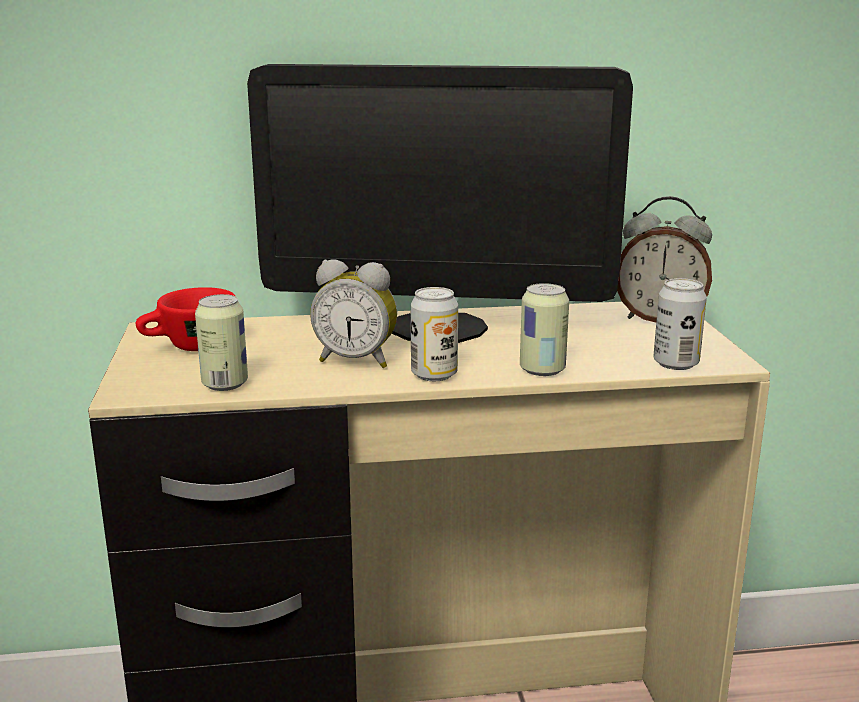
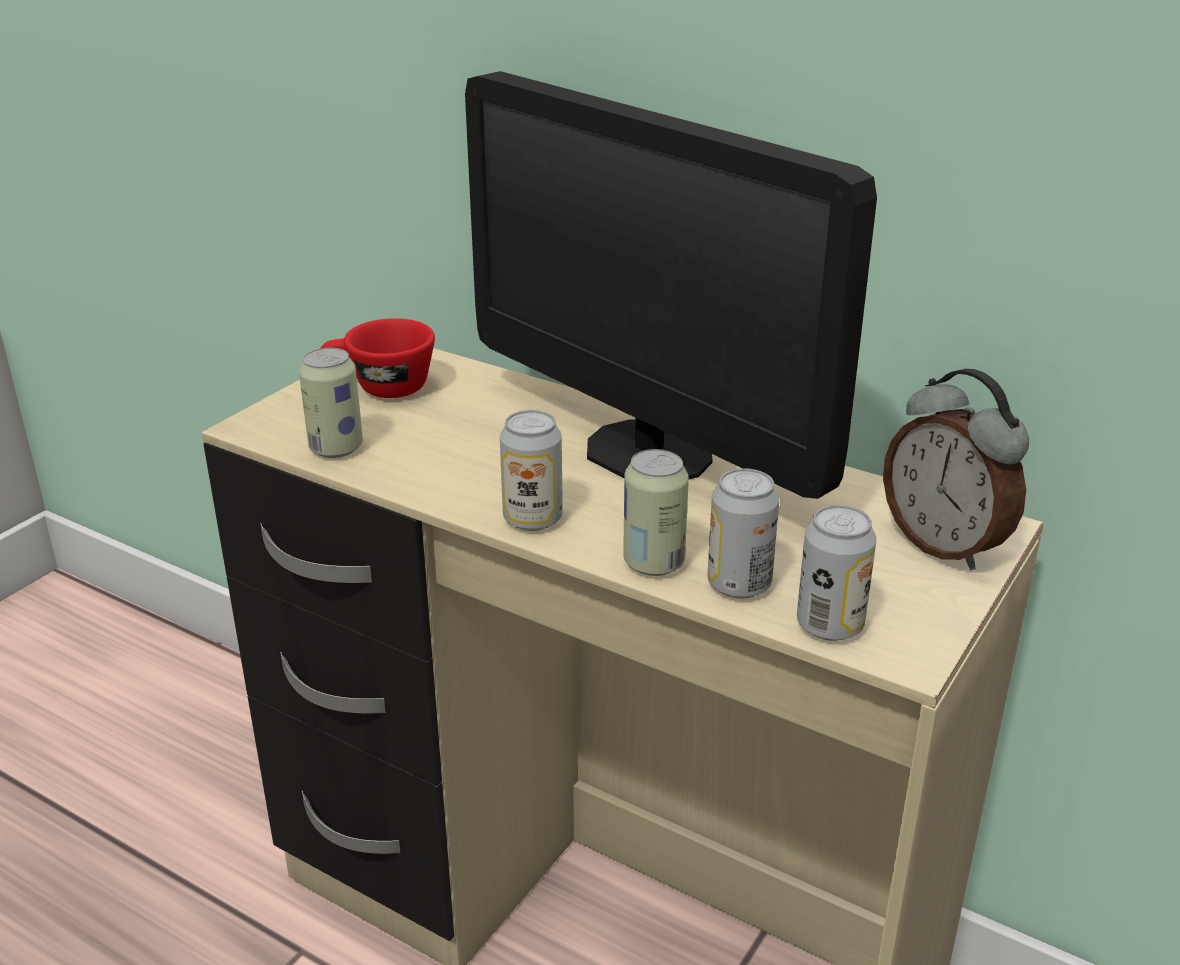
camera: 40 degrees right, 10 degrees up
(357, 360) = (493, 466): alarm clock -> none
(602, 363) = (739, 584): none -> can

